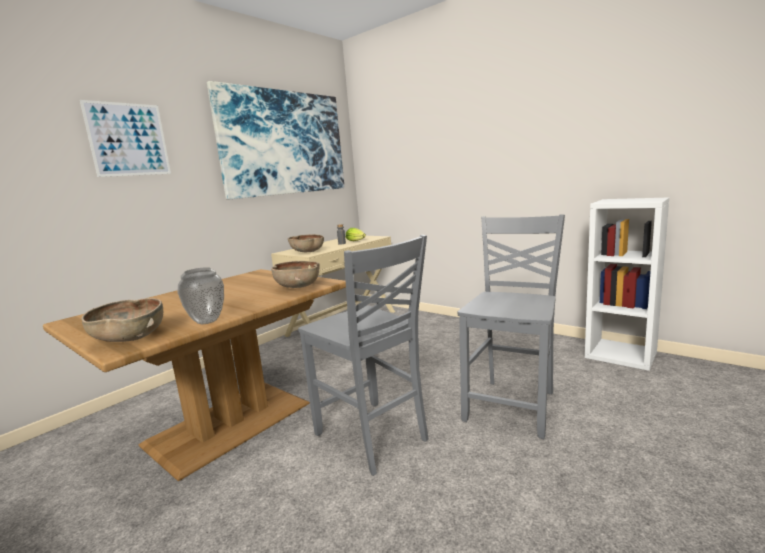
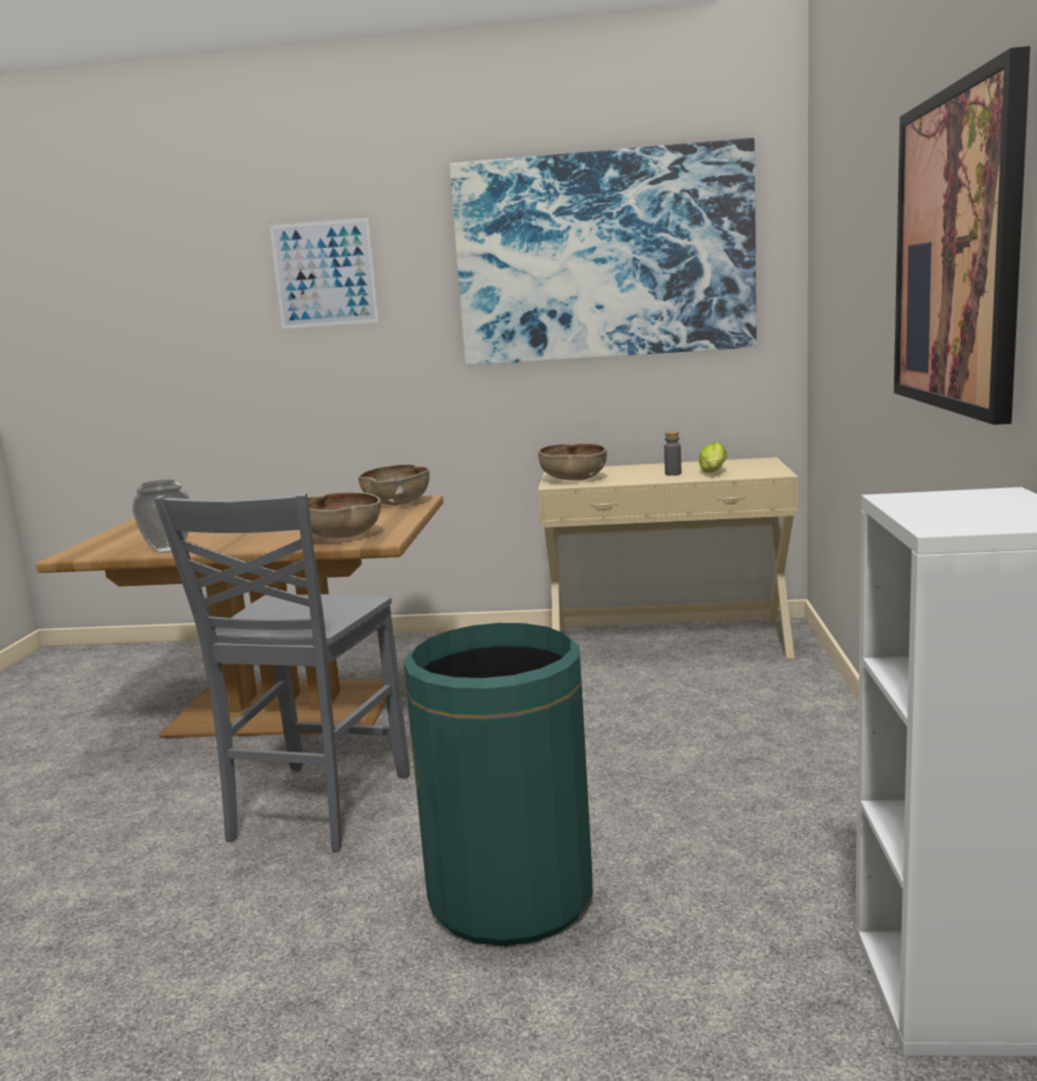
camera: 55 degrees right, 0 degrees up
(130, 338) = (106, 546): brown bowl -> brown bowl (397, 503)
(513, 406) = (511, 897): grey chair -> green trash can
(534, 133) = (957, 251): none -> picture

